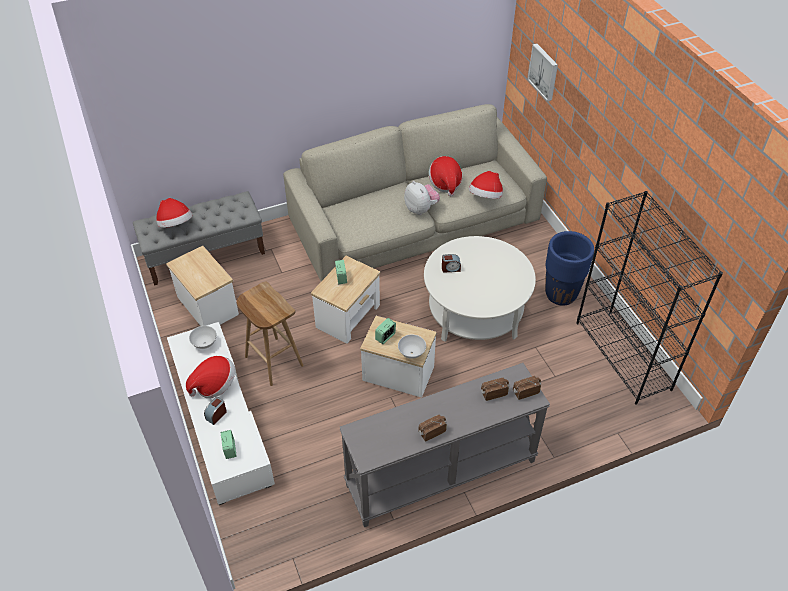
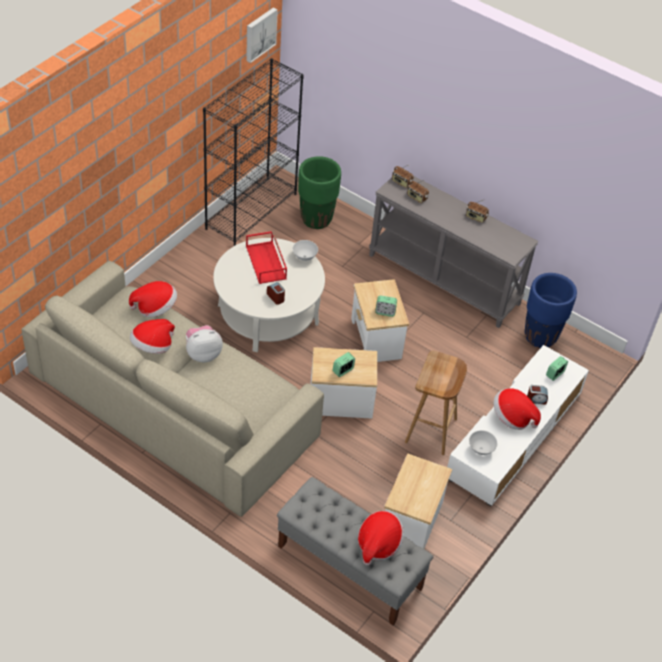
camera: 125 degrees left, 0 degrees up
(411, 353) = (388, 289): white bowl -> white bowl (304, 257)
(421, 209) = (203, 354): plush toy -> plush toy turned 45 degrees clockwise
(497, 279) = (266, 263): none -> red tray
(544, 71) = (54, 207): picture -> picture (259, 34)
(560, 295) = (207, 264): blue planter -> blue planter (540, 337)
(587, 403) = (316, 219): none -> green planter

